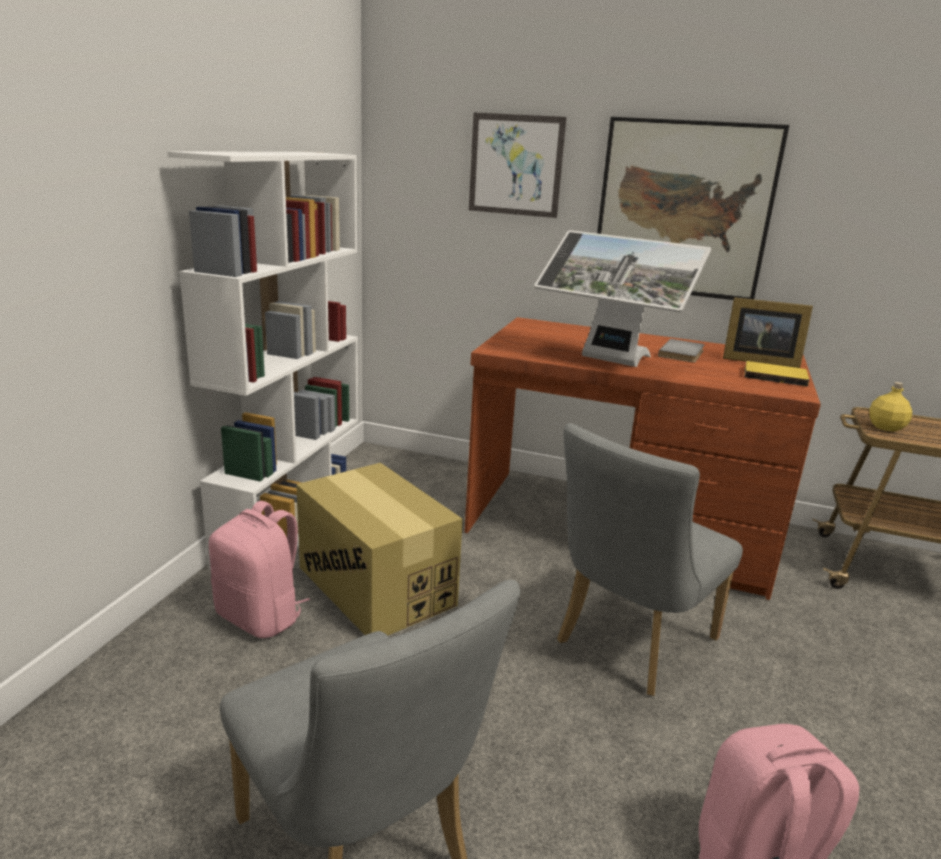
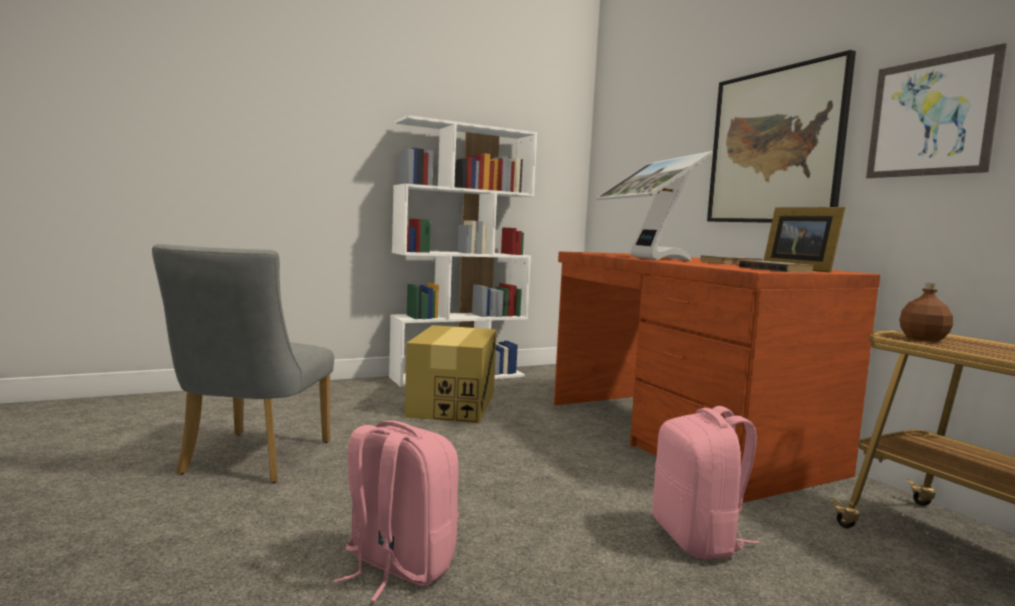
camera: 45 degrees right, 15 degrees down
(261, 617) = (376, 395): pink backpack -> pink backpack (698, 539)
(515, 165) = (666, 136): picture -> picture (930, 117)
(629, 645) = (551, 472): grey chair -> none
(774, 376) = (777, 269): yellow book -> grey book
(886, 427) = (923, 339): yellow bottle -> brown bottle

